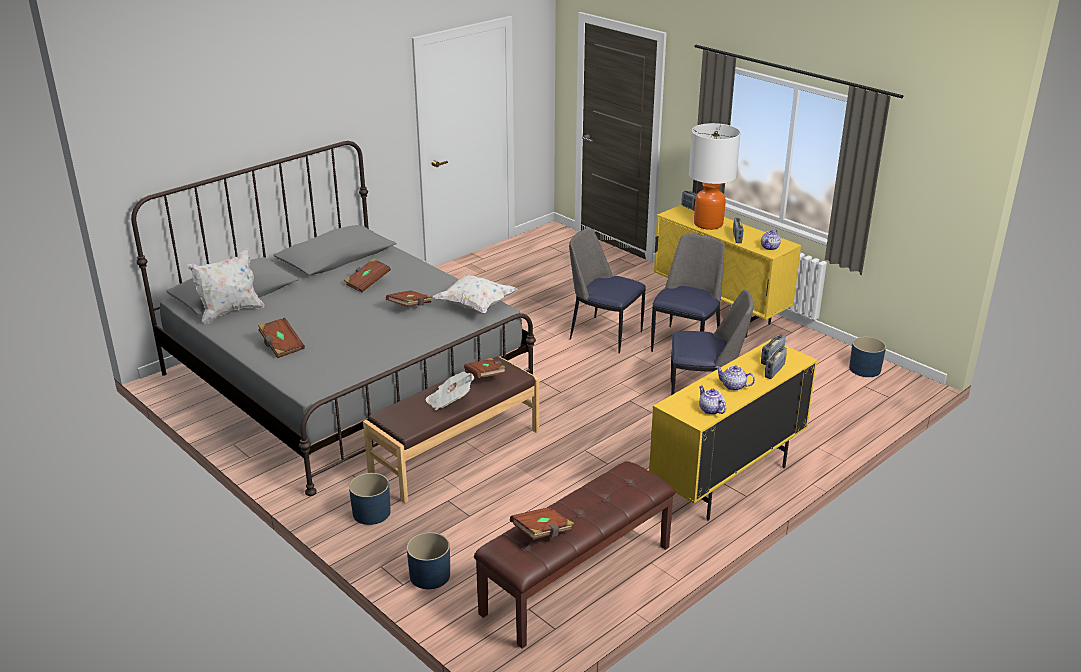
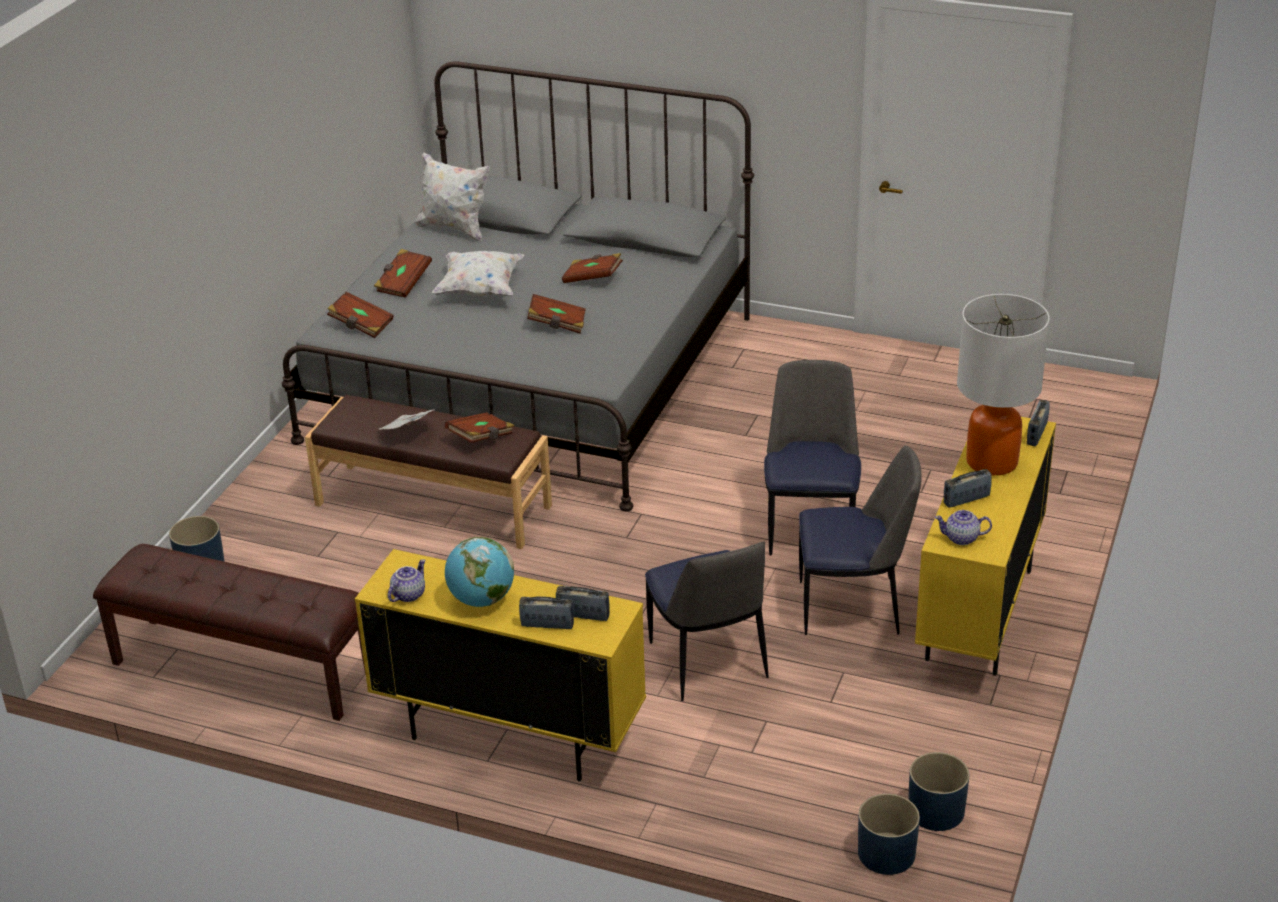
camera: 65 degrees right, 5 degrees up
(371, 513) = (285, 491): blue planter -> blue planter (886, 853)
(475, 306) = (596, 365): white pillow -> white pillow (480, 290)
(542, 533) = (180, 573): brown book -> brown book (361, 325)
(733, 386) = (481, 599): teapot -> globe

